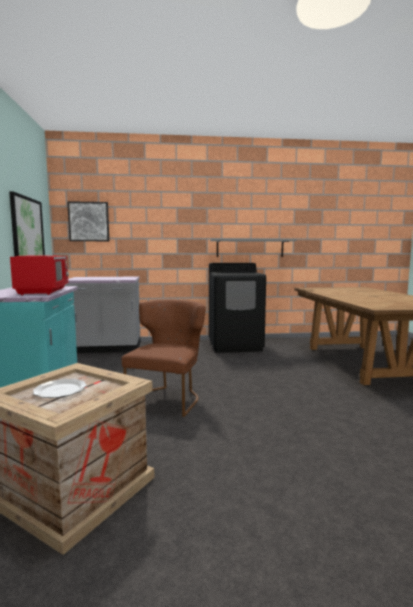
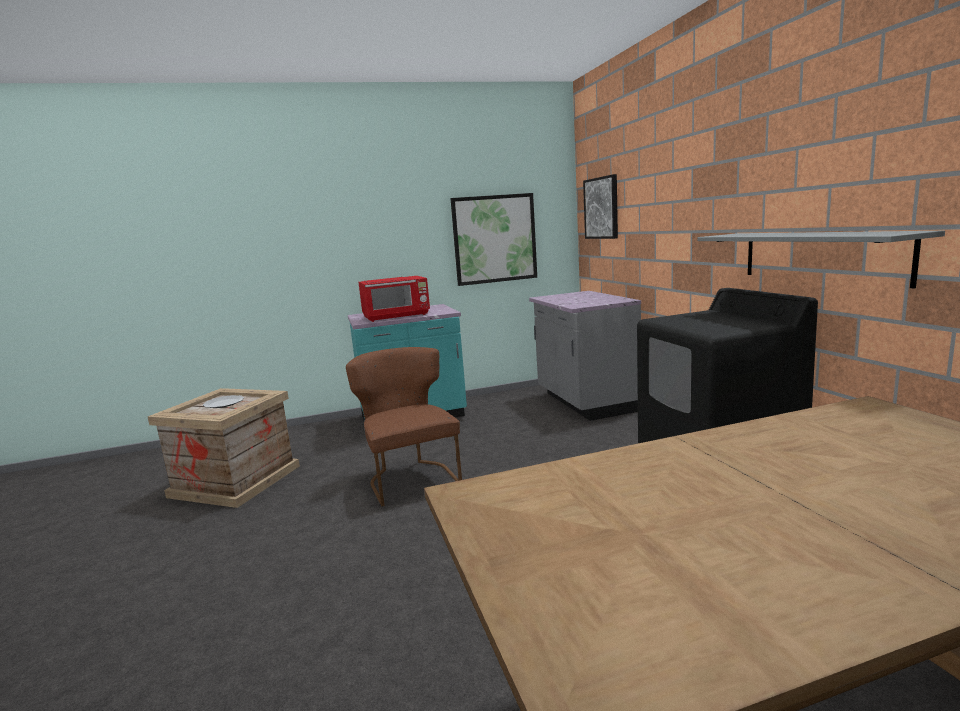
camera: 80 degrees right, 5 degrees up
(168, 398) = (410, 478): brown chair -> brown chair turned 120 degrees counterclockwise

